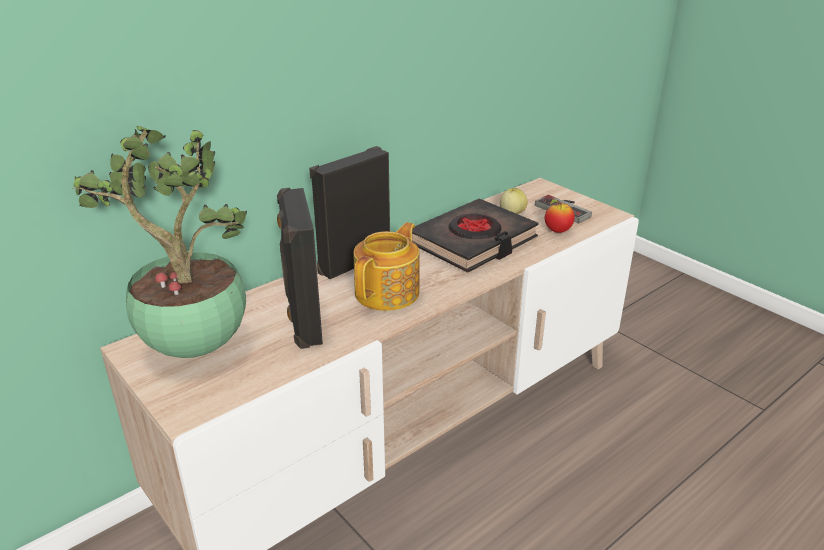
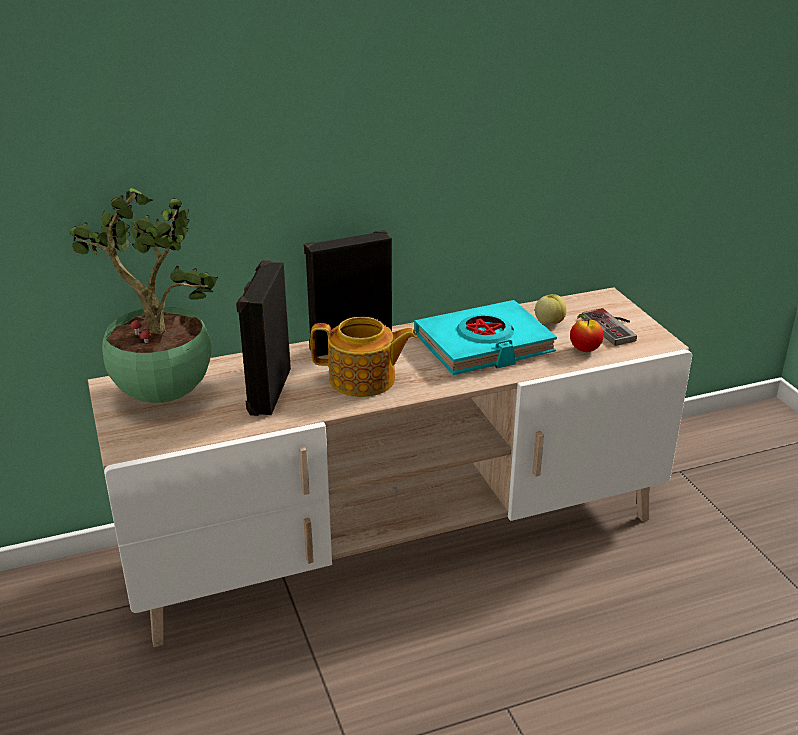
camera: 20 degrees right, 0 degrees up
(388, 292) = (363, 380): teapot -> teapot turned 45 degrees clockwise
(473, 242) = (484, 345): black book -> turquoise book

